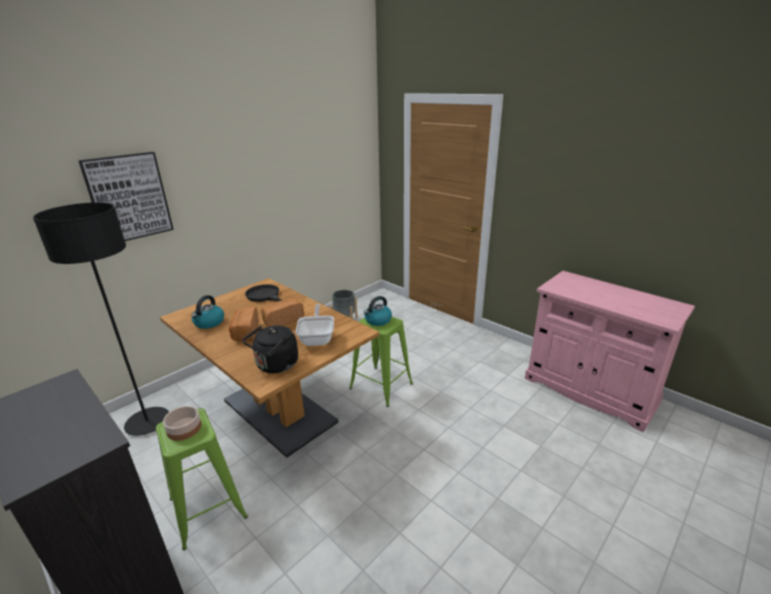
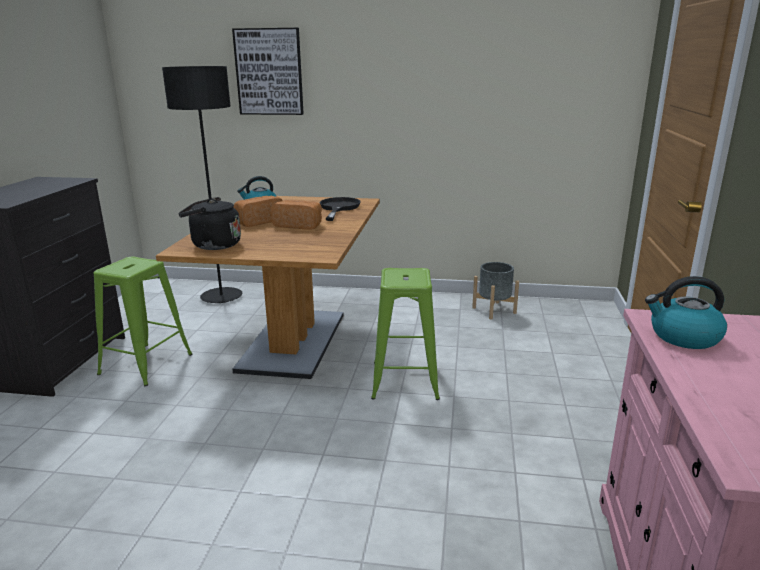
camera: 55 degrees right, 5 degrees down
(184, 428) = (130, 265): bowl -> none
(317, 338) = (284, 244): frying pan -> none
(377, 320) = (406, 275): kettle -> kettle (683, 337)

